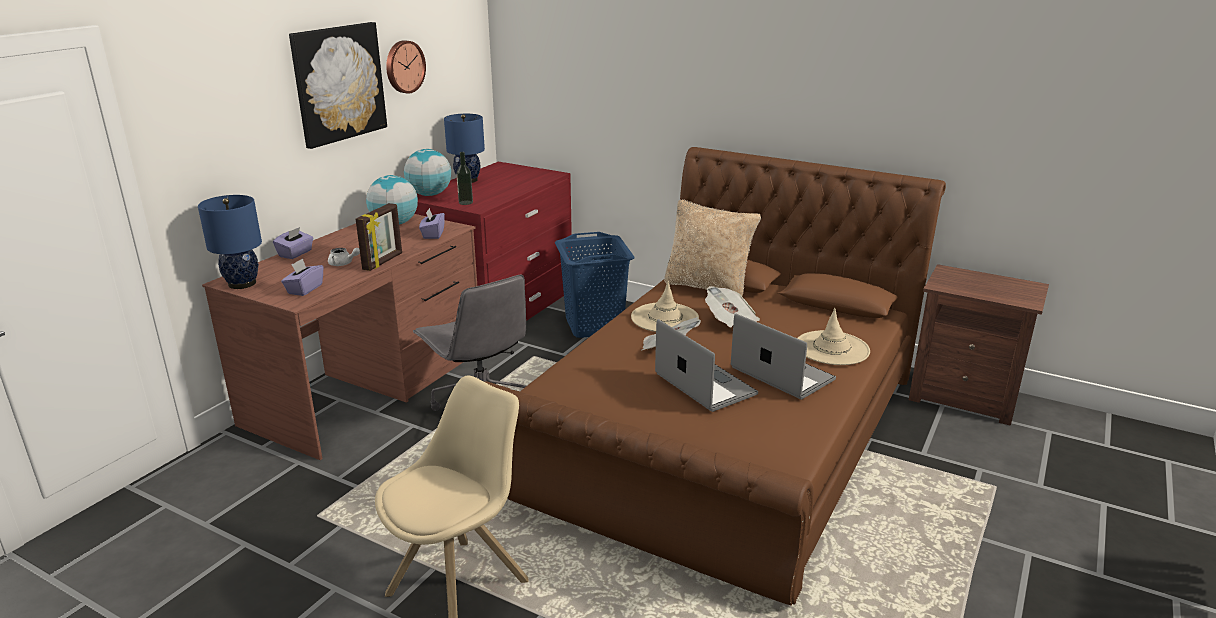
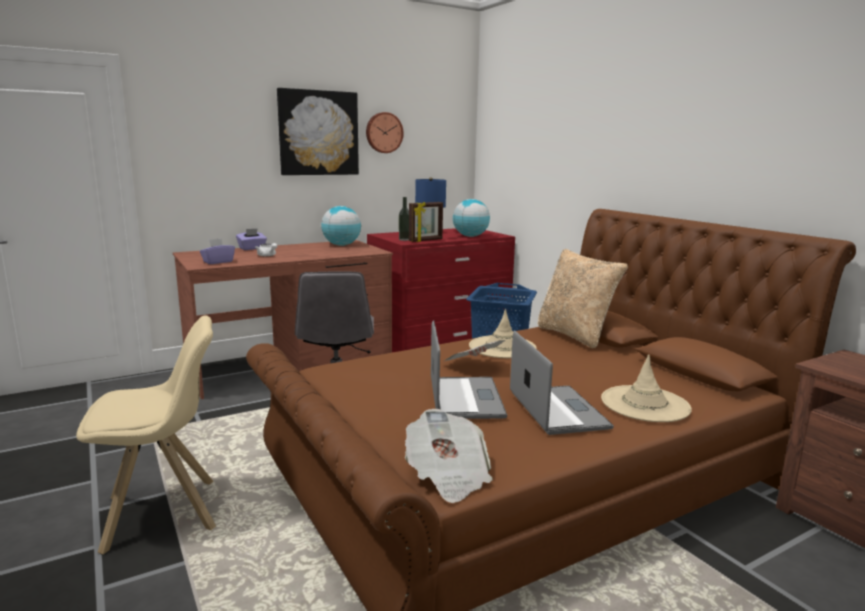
camera: 30 degrees right, 10 degrees down
(242, 283) = (192, 255): blue table lamp -> none
(383, 262) = (293, 258): picture frame -> picture frame (426, 240)
(429, 195) = (388, 234): globe -> globe (470, 236)
(433, 234) = (354, 252): purple tissue box -> none
(732, 324) = (561, 364): newspaper -> newspaper (447, 476)

